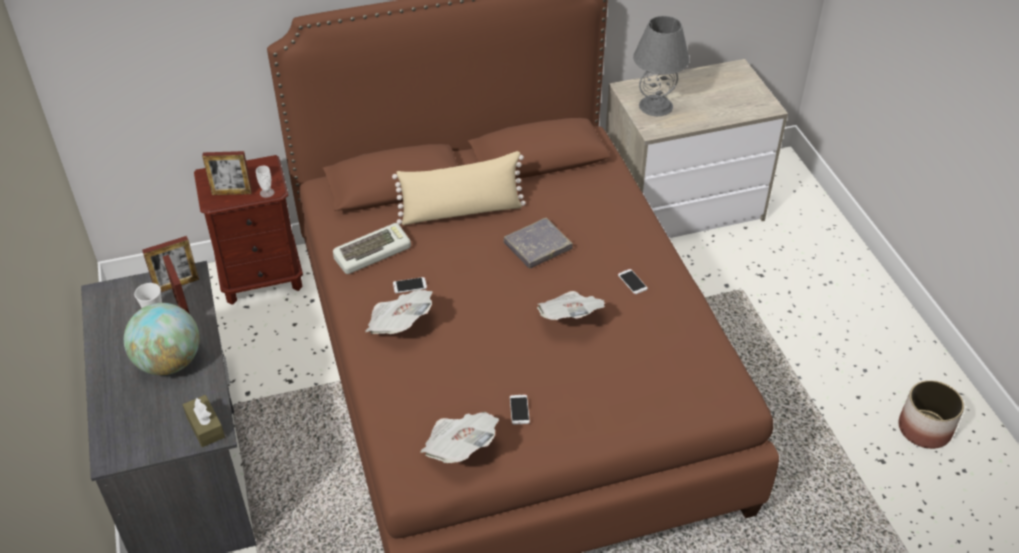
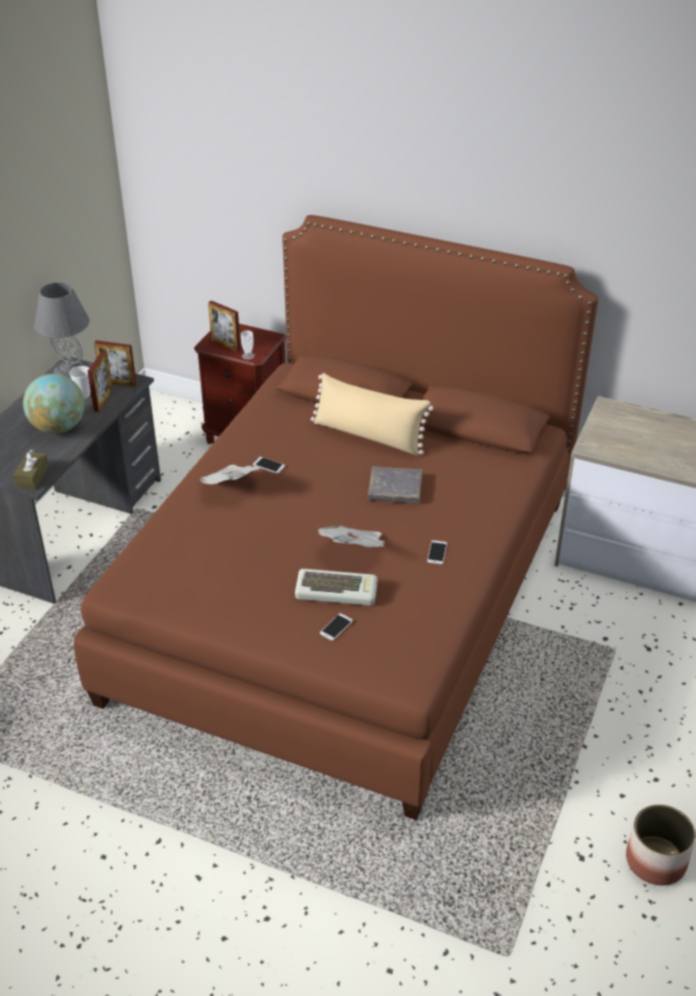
camera: 40 degrees right, 5 degrees down
(372, 252) = (271, 430): keyboard -> keyboard (337, 591)
(459, 448) = (169, 586): newspaper -> none
(519, 409) = (239, 587): phone -> phone (336, 627)
(655, 106) = (616, 431): grey table lamp -> grey table lamp (69, 371)

